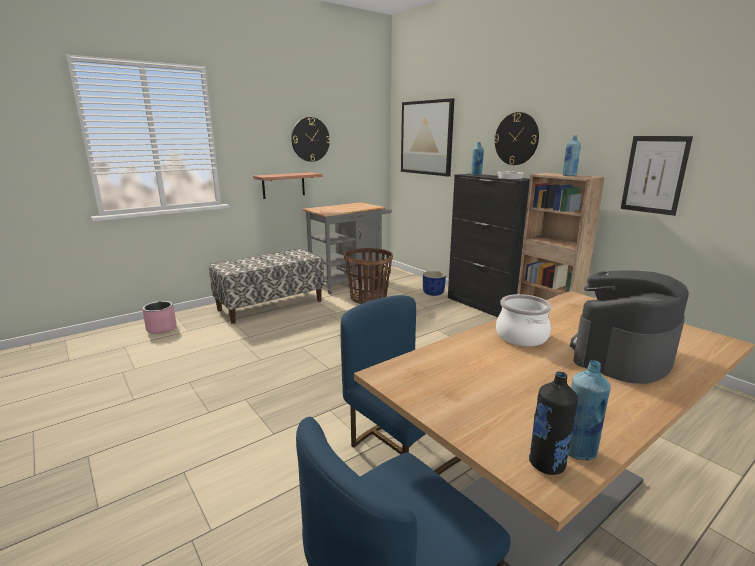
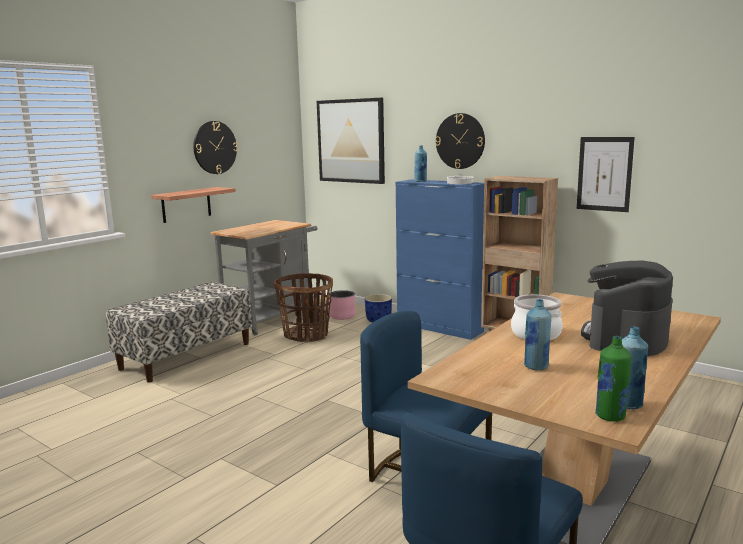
camera: 15 degrees left, 5 degrees down
(161, 328) = (54, 400): pink planter -> pink planter (342, 316)
(482, 306) = (440, 327): black cabinet -> blue cabinet
(547, 464) = (610, 416): black bottle -> green bottle
(569, 175) = (524, 178): blue bottle -> blue bottle (536, 366)

